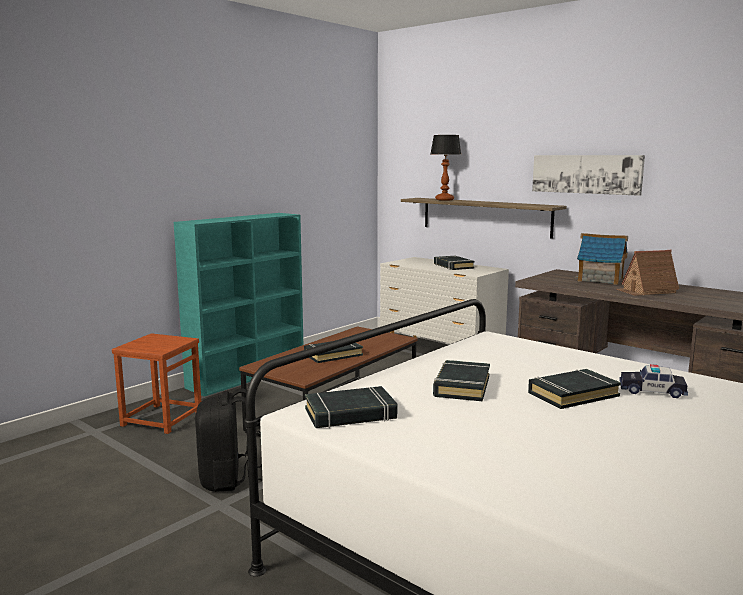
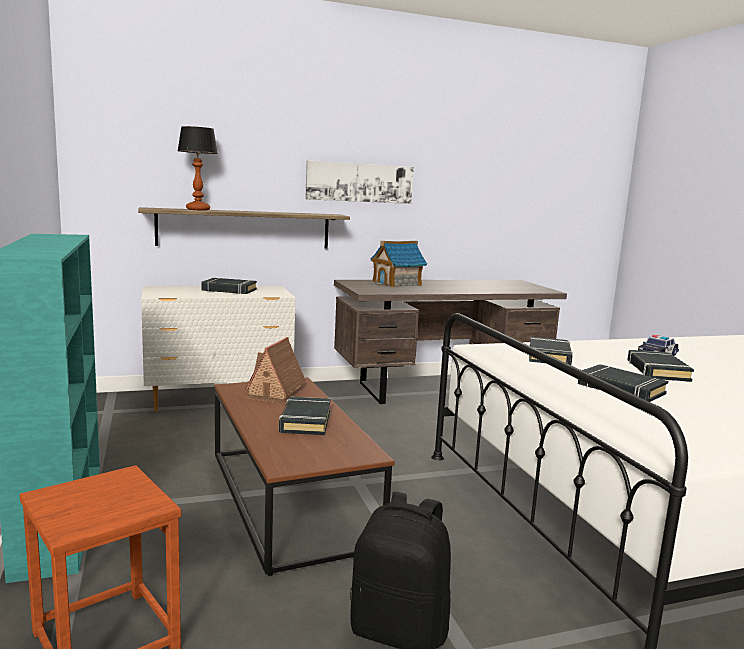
camera: 60 degrees left, 0 degrees up
(350, 414) = (688, 440): black book -> black book (549, 356)
(646, 291) = (454, 288): toy house -> toy house (274, 391)

